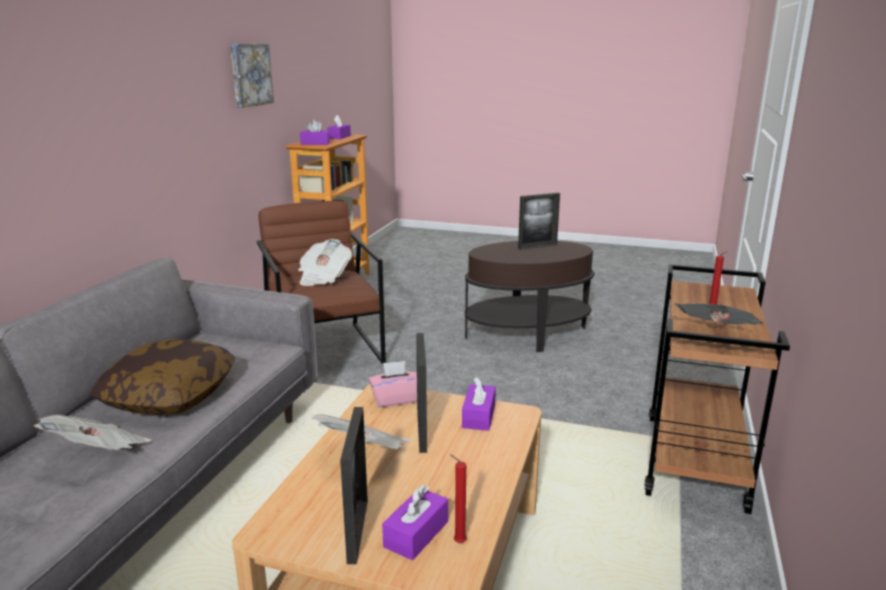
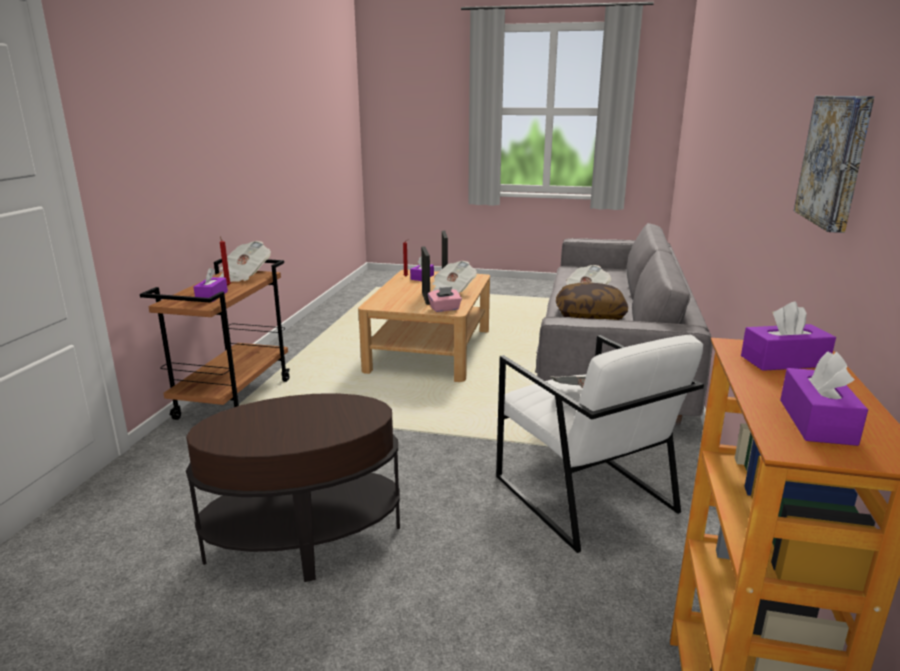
camera: 175 degrees right, 0 degrees up
(324, 350) = (583, 494): brown armchair -> white armchair
(478, 416) = (395, 304): purple tissue box -> purple tissue box (212, 296)
(537, 246) = (275, 433): picture frame -> none

